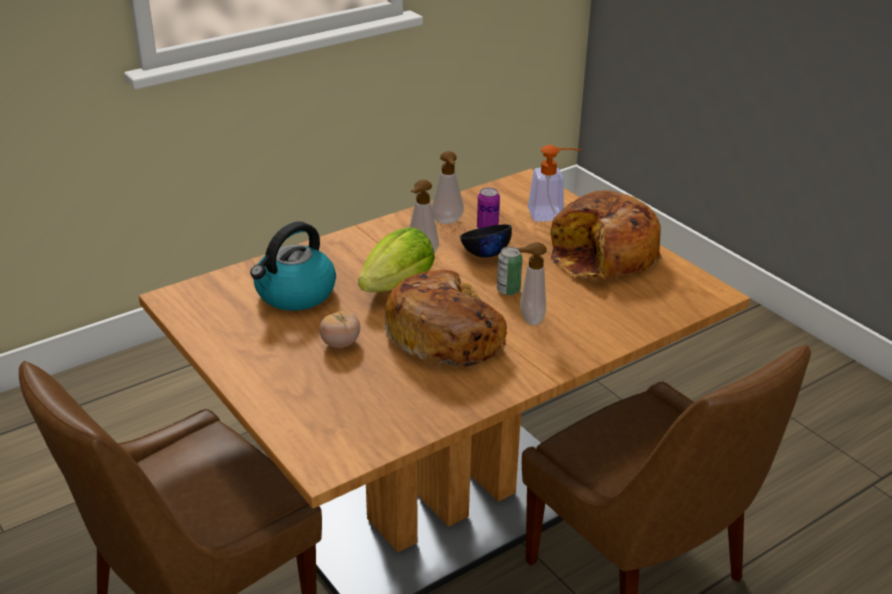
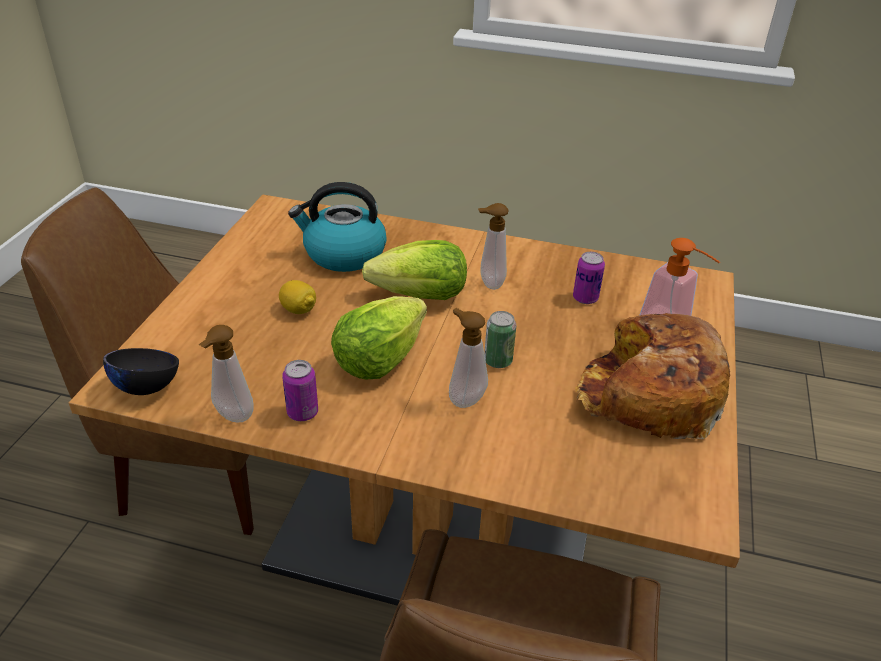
camera: 50 degrees right, 5 degrees up
(340, 343) = (298, 310): tomato -> lemon
(447, 334) = (379, 360): bread -> lettuce
(448, 222) = (560, 273): soap dispenser -> soap dispenser (232, 417)
(464, 389) = (302, 412): none -> can
(485, 254) = (539, 318): black bowl -> black bowl (147, 386)

